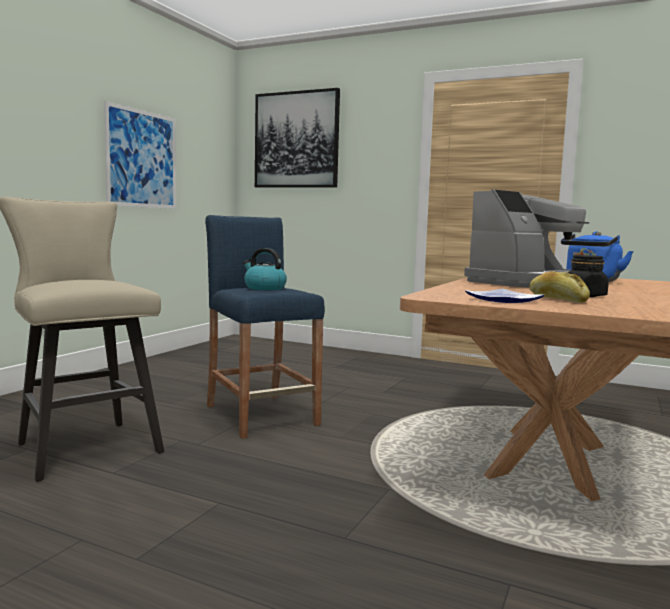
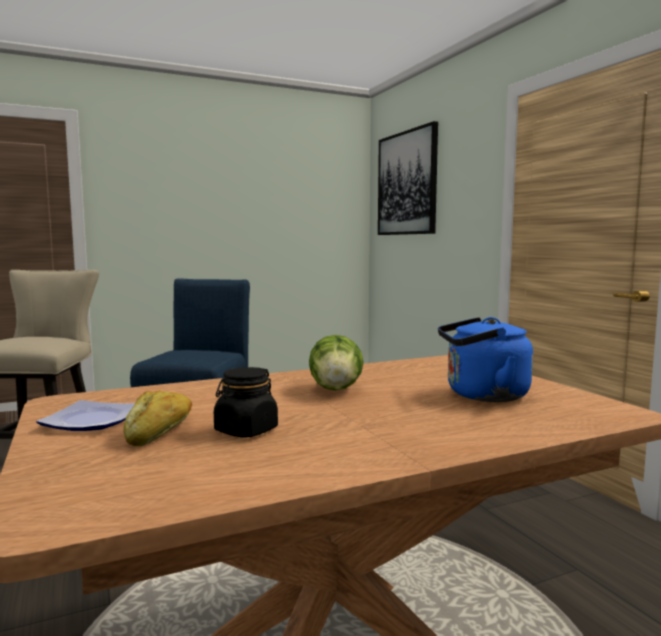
camera: 40 degrees right, 0 degrees up
(142, 159) = (243, 219): picture -> none
(264, 288) = (184, 353): kettle -> none
(527, 283) = (336, 389): coffee machine -> lettuce

